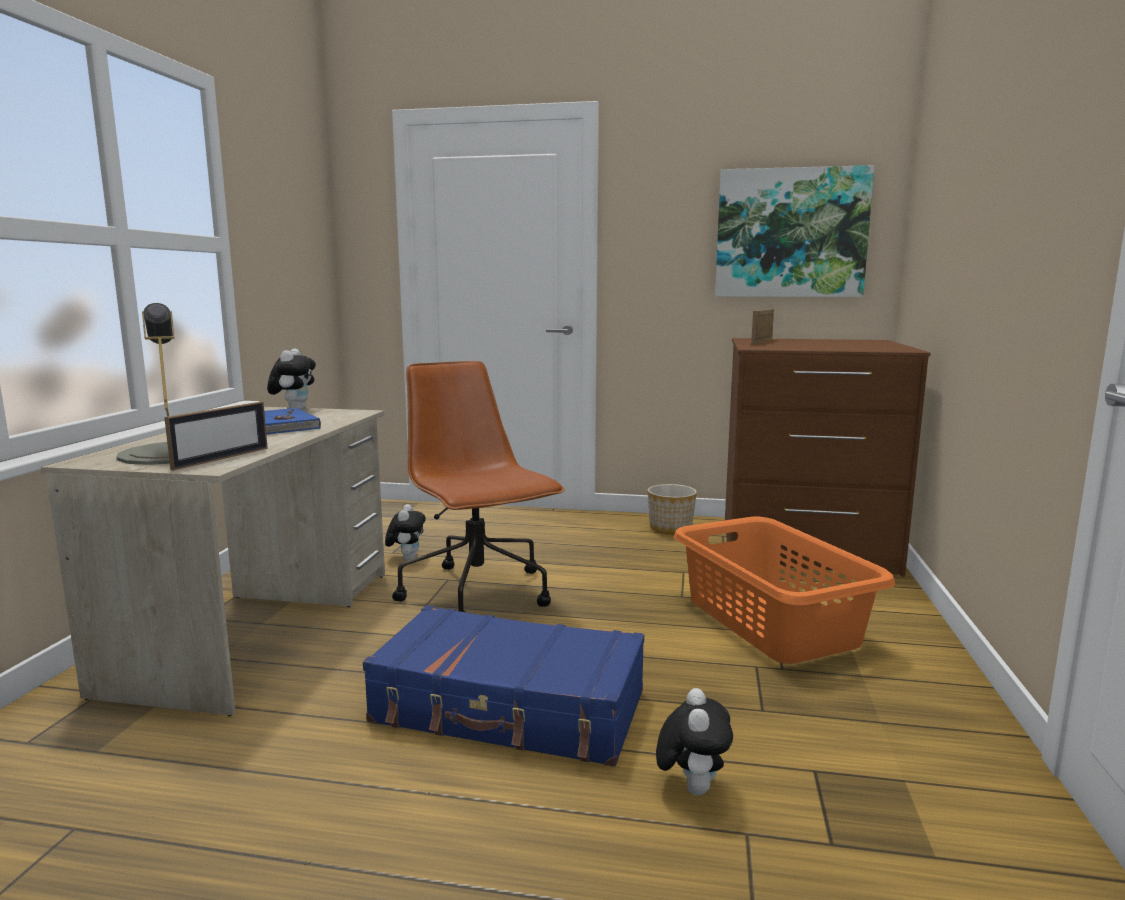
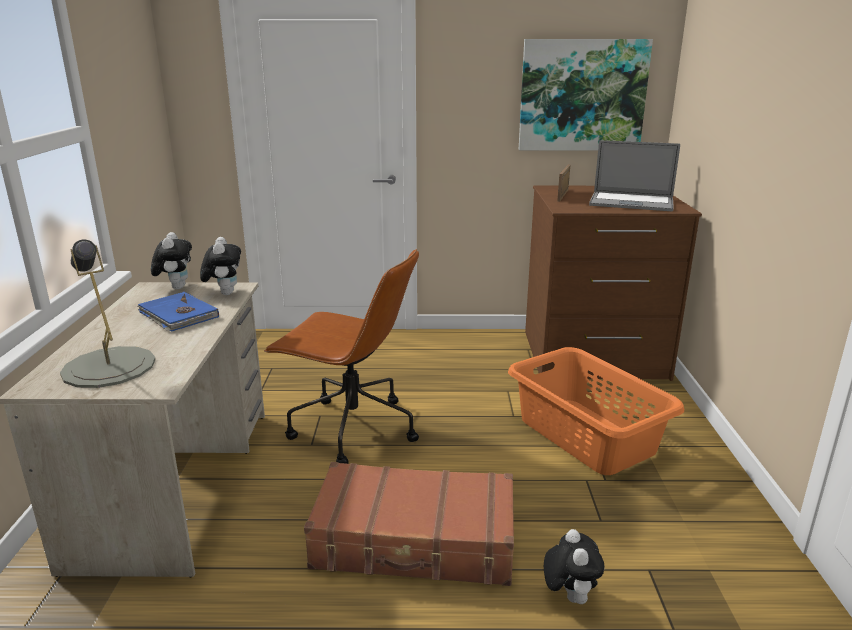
camera: 10 degrees left, 10 degrees up
(221, 458) = (160, 372): picture frame -> none
(407, 558) = (276, 395): plush toy -> plush toy (224, 293)
(479, 594) = (351, 429): brown office chair -> brown office chair turned 150 degrees clockwise
(509, 708) = (415, 541): blue suitcase -> brown suitcase
(671, 528) = (485, 345): planter -> none
(843, 346) = (631, 202): none -> laptop

